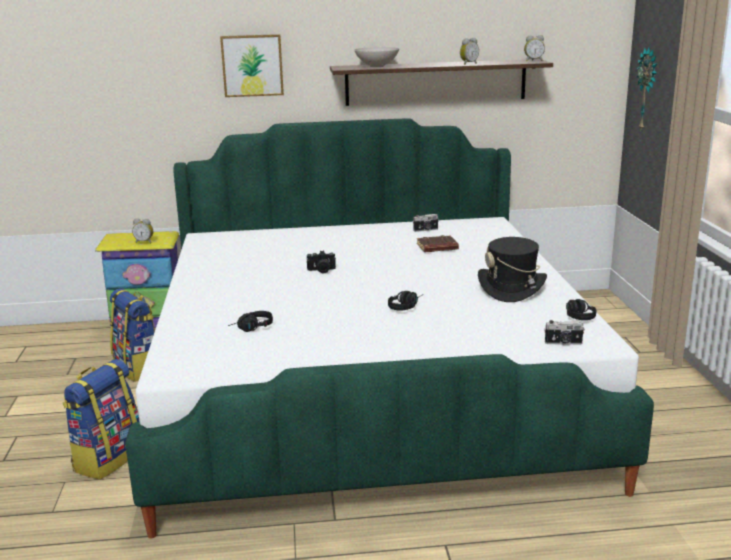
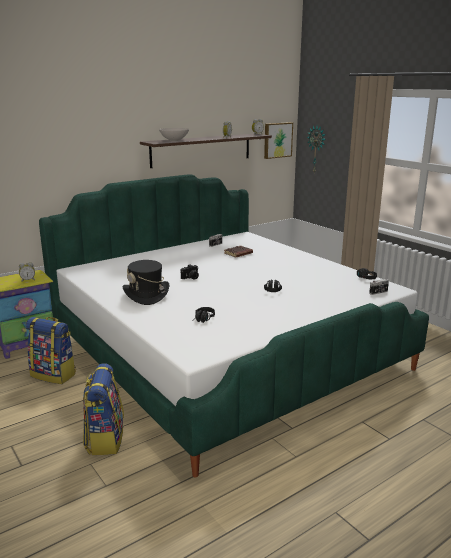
camera: 30 degrees left, 0 degrees up
(252, 65) = (89, 142): picture -> picture (277, 140)
(511, 288) = (312, 269): black hat -> black hat (146, 295)

